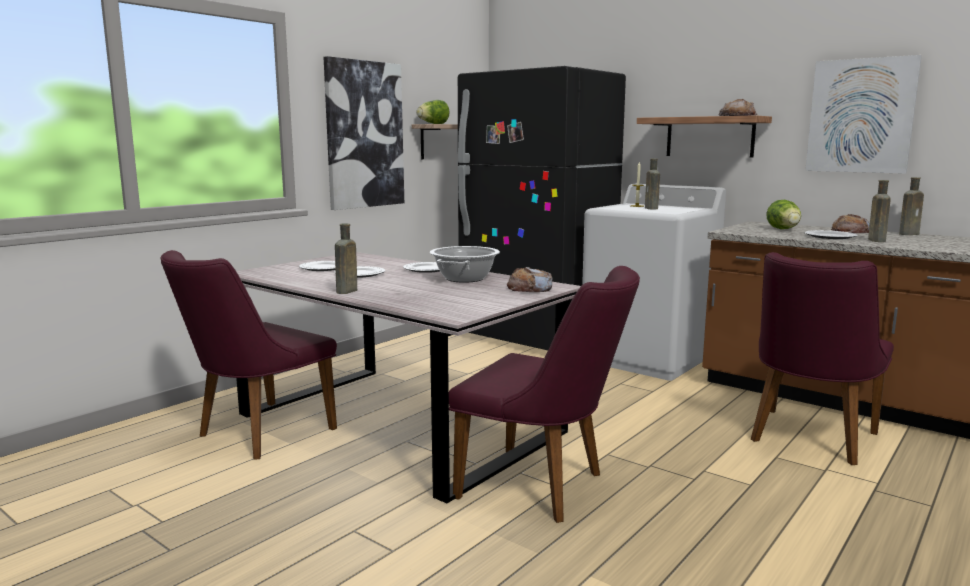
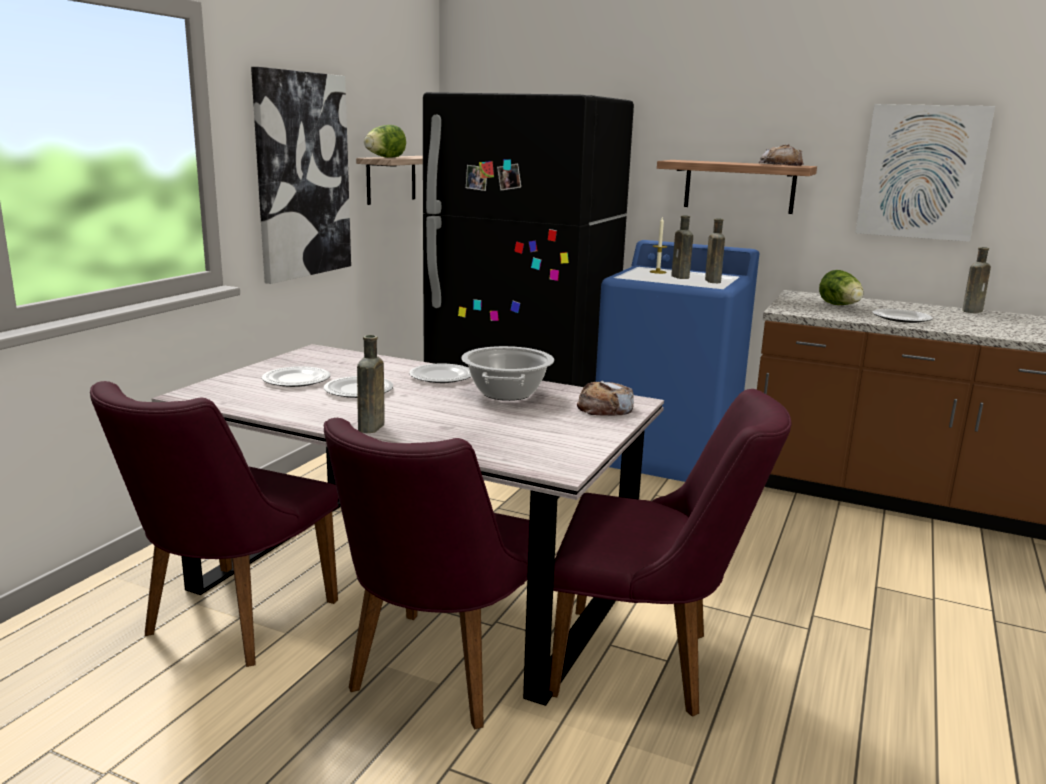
camera: 15 degrees left, 5 degrees up
(648, 358) = (667, 455): white washing machine -> blue washing machine
(808, 440) = (895, 558): purple chair -> purple chair (436, 677)
(850, 231) = (911, 308): bread -> none
(876, 240) = (953, 323): brown bottle -> brown bottle (712, 281)

